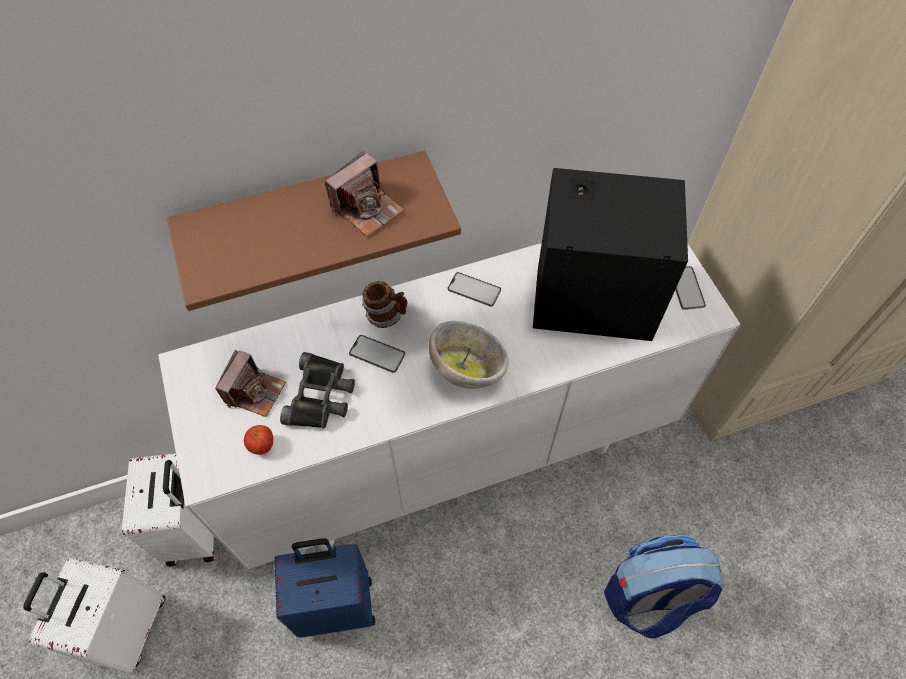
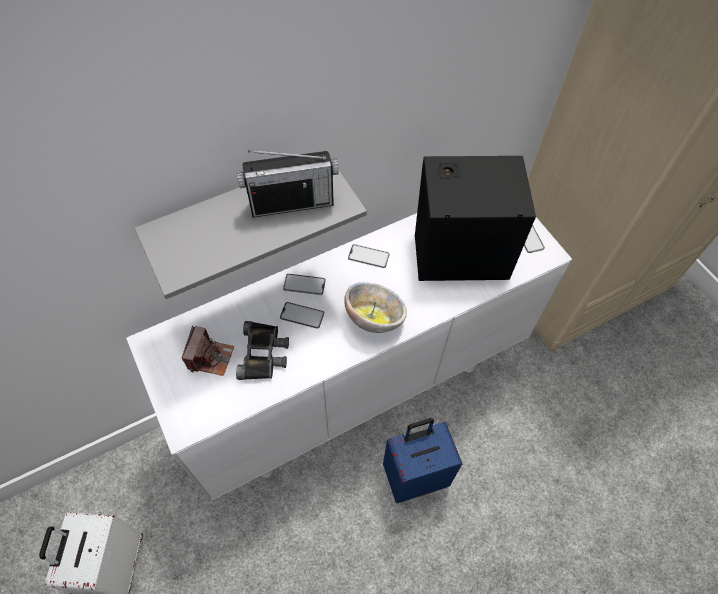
camera: 10 degrees left, 0 degrees up
(195, 530) = (158, 477): white suitcase -> none
(262, 445) = (224, 398): apple -> none
(307, 214) = (240, 213): brown shelf -> grey shelf
(337, 604) = (283, 518): blue suitcase -> blue suitcase (415, 476)
(367, 208) = (291, 203): camera -> radio
(387, 315) = (304, 284): mug -> phone
(648, 597) = (522, 476): backpack -> none

